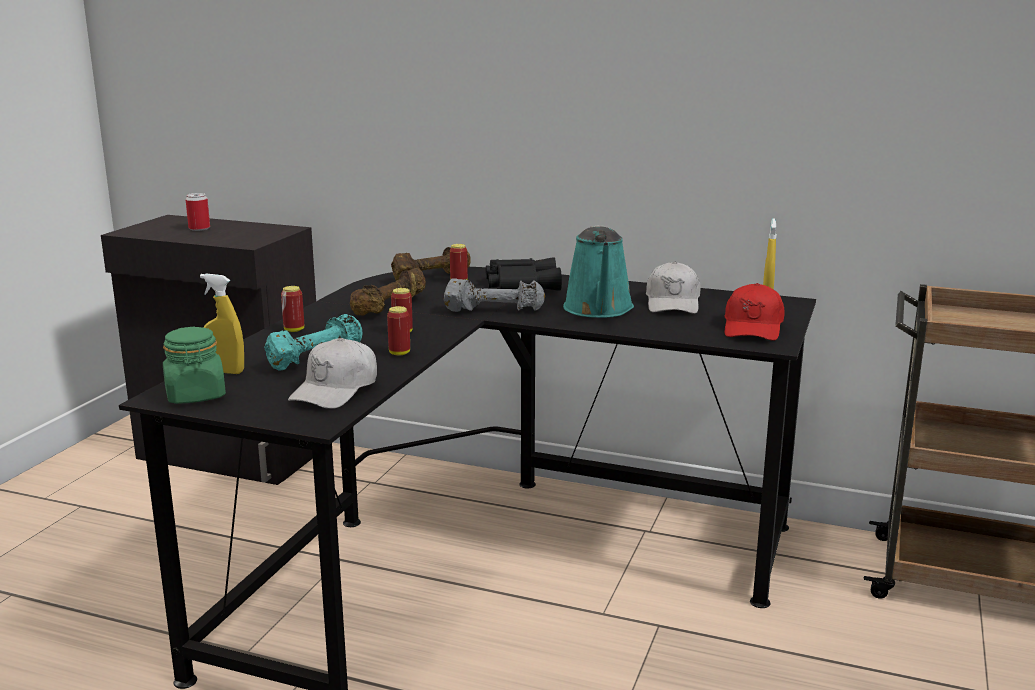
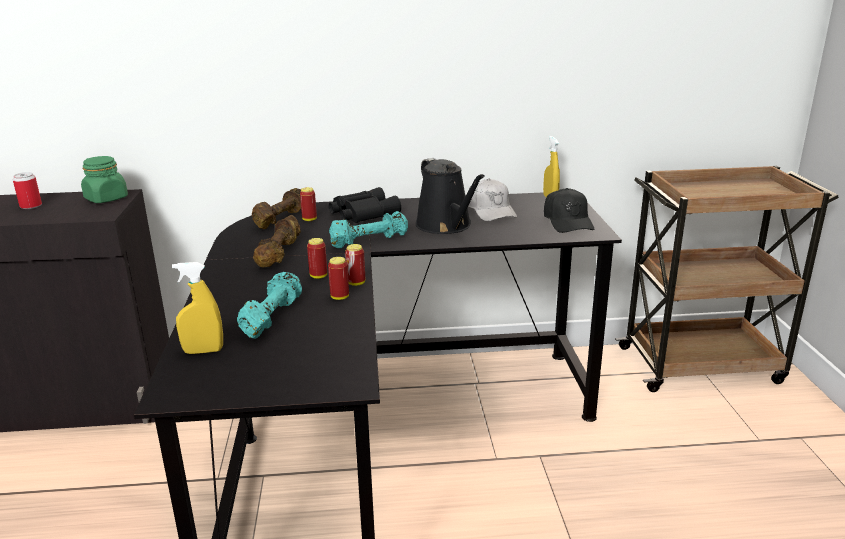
camera: 25 degrees left, 5 degrees up
(196, 395) = (203, 384): green jar -> green jar (106, 199)
(294, 330) = (219, 293): can -> can (356, 283)
(336, 390) = (328, 347): white cap -> none
(494, 310) = (369, 241): grey dumbbell -> turquoise dumbbell
(599, 309) = (446, 226): turquoise watering can -> black watering can
(753, 328) = (568, 222): red cap -> black cap

